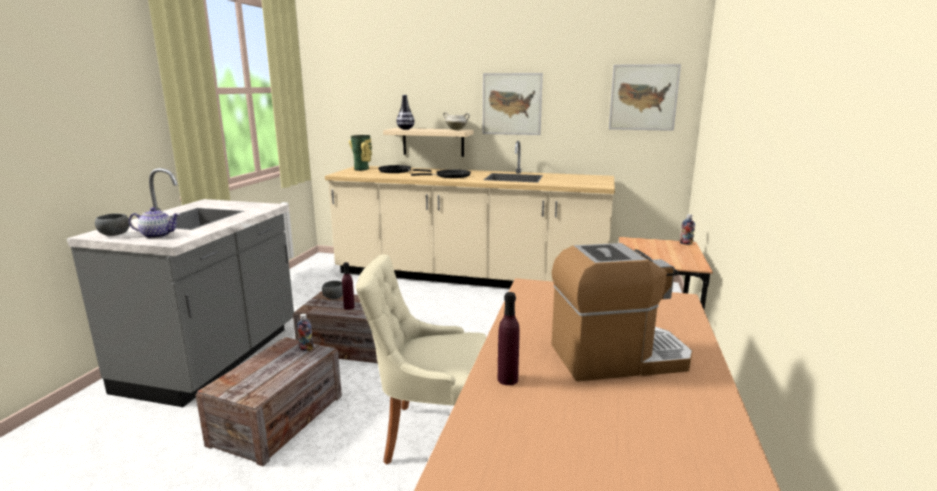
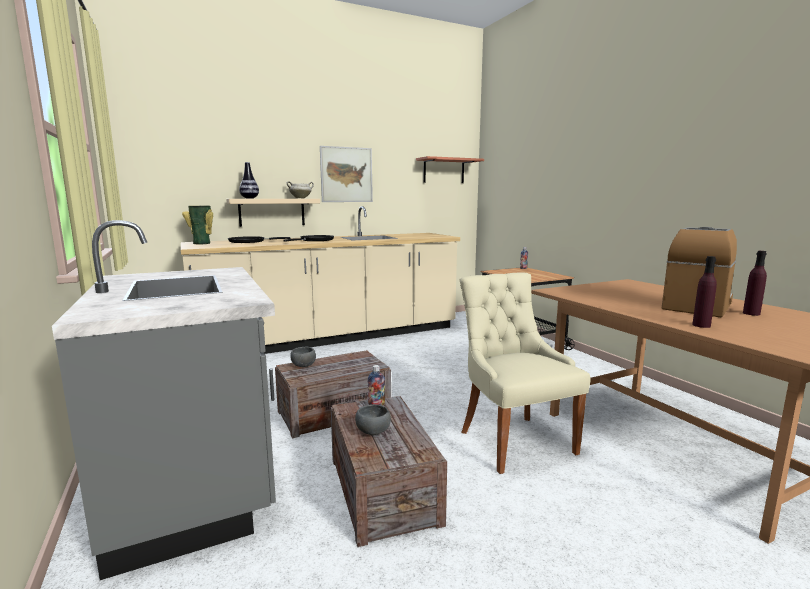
camera: 40 degrees left, 5 degrees down
(114, 235) = (128, 310): grey bowl -> grey bowl (373, 432)
(158, 235) = (203, 301): teapot -> none
(349, 307) = (336, 367): purple bottle -> purple bottle (751, 313)
(430, 434) = (513, 440): beige chair -> beige chair turned 105 degrees clockwise
(643, 97) = (443, 171): picture -> shelf

